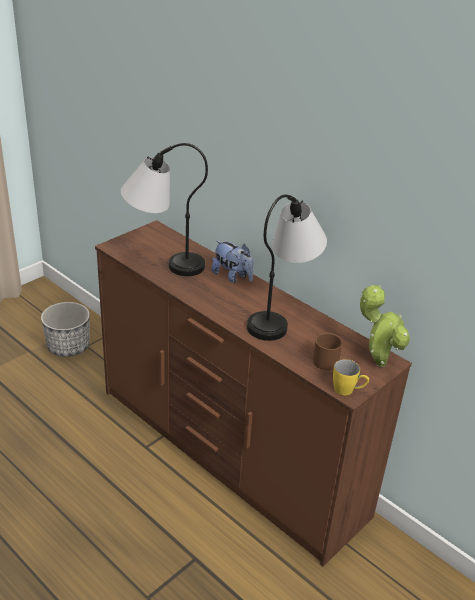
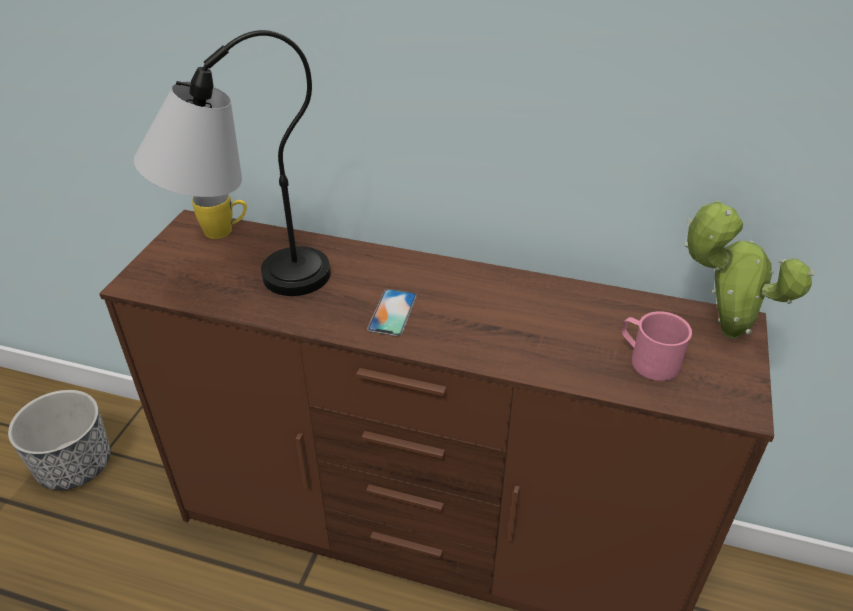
camera: 25 degrees left, 5 degrees up
(218, 297) = (392, 312): none -> phone
(232, 277) = (387, 266): plush toy -> none
(282, 315) = (520, 306): table lamp -> none
(323, 359) = (647, 360): brown mug -> pink mug
(348, 390) = (734, 403): yellow mug -> yellow mug (225, 231)

